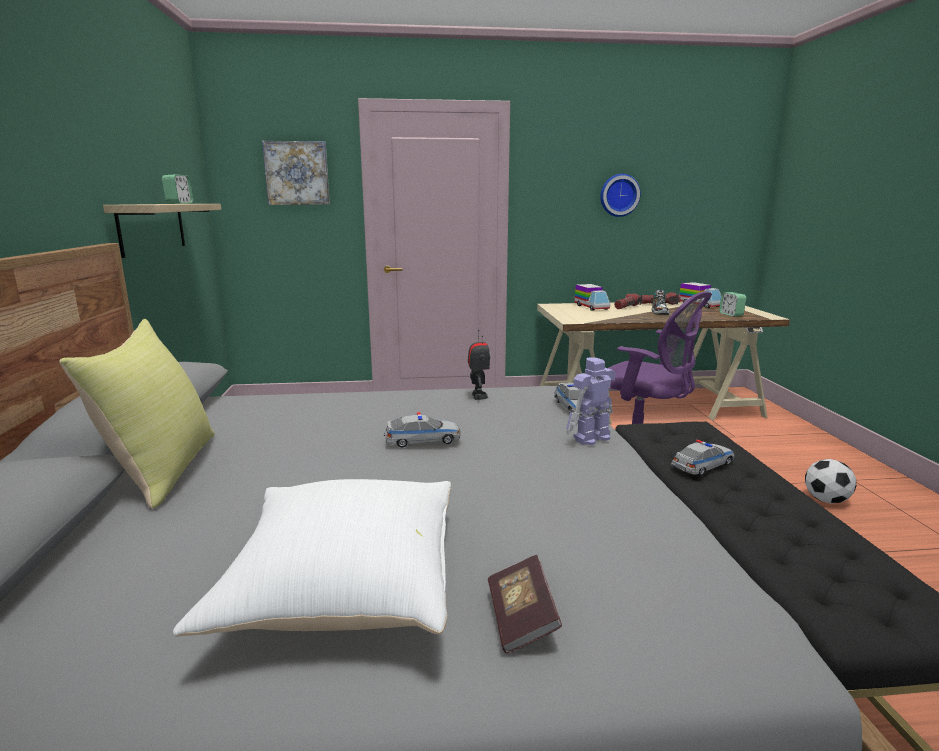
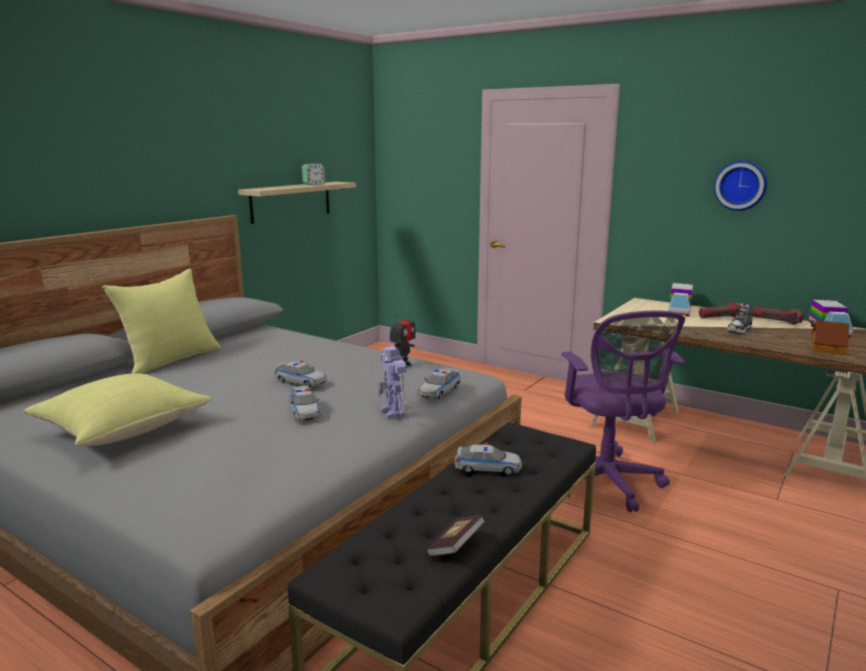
camera: 40 degrees right, 0 degrees up
(297, 173) = (433, 155): picture -> none
(343, 587) = (123, 430): white pillow -> yellow pillow
(509, 468) = (304, 411): none -> toy car
(521, 618) = (145, 468): book -> book (455, 546)
(590, 438) = (394, 412): toy robot -> toy robot turned 120 degrees counterclockwise
(731, 314) = (828, 349): alarm clock -> toy house
(826, 500) = (749, 588): football -> none

